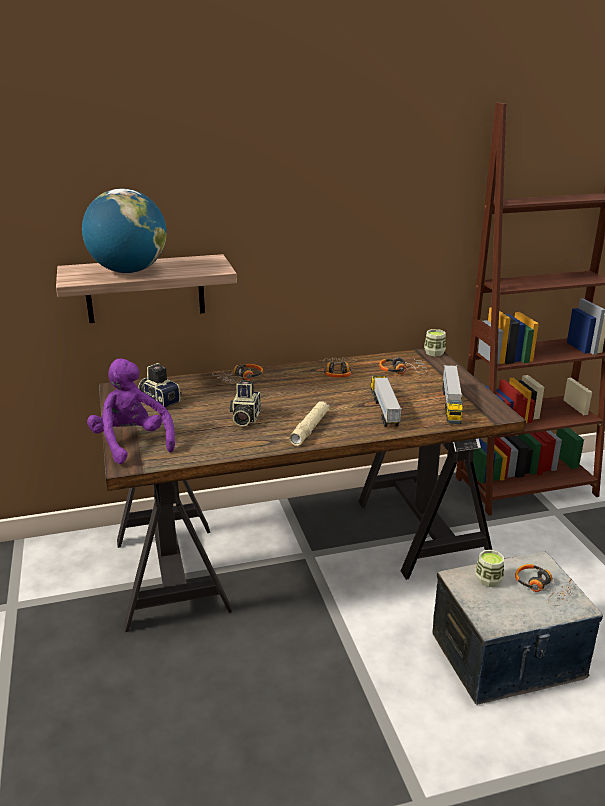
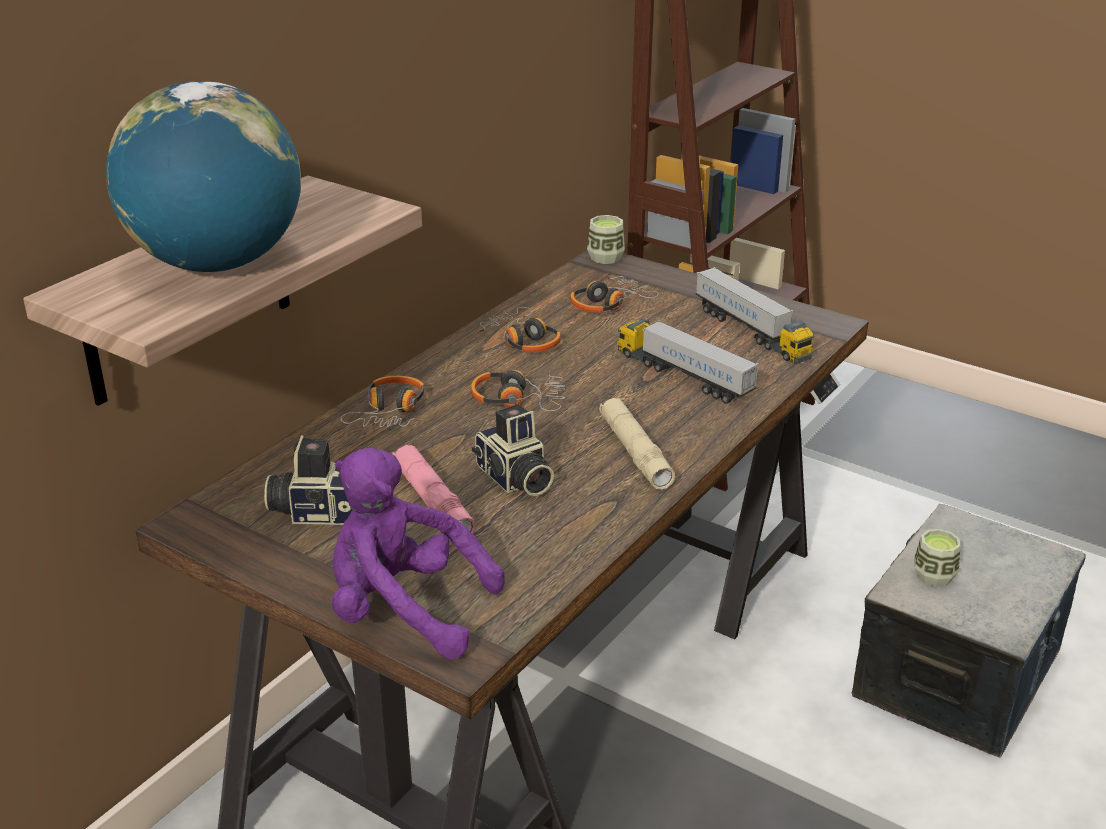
camera: 40 degrees left, 5 degrees up
(202, 413) = (433, 501): none -> pink flashlight
(542, 588) = (997, 554): headphones -> headphones (518, 399)

